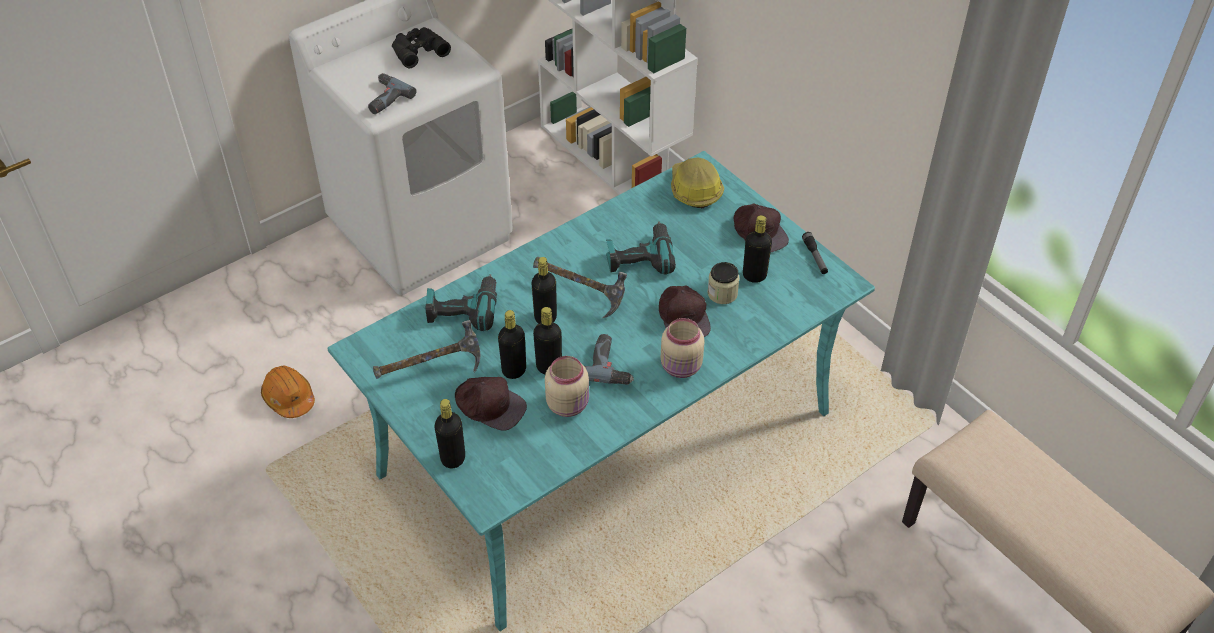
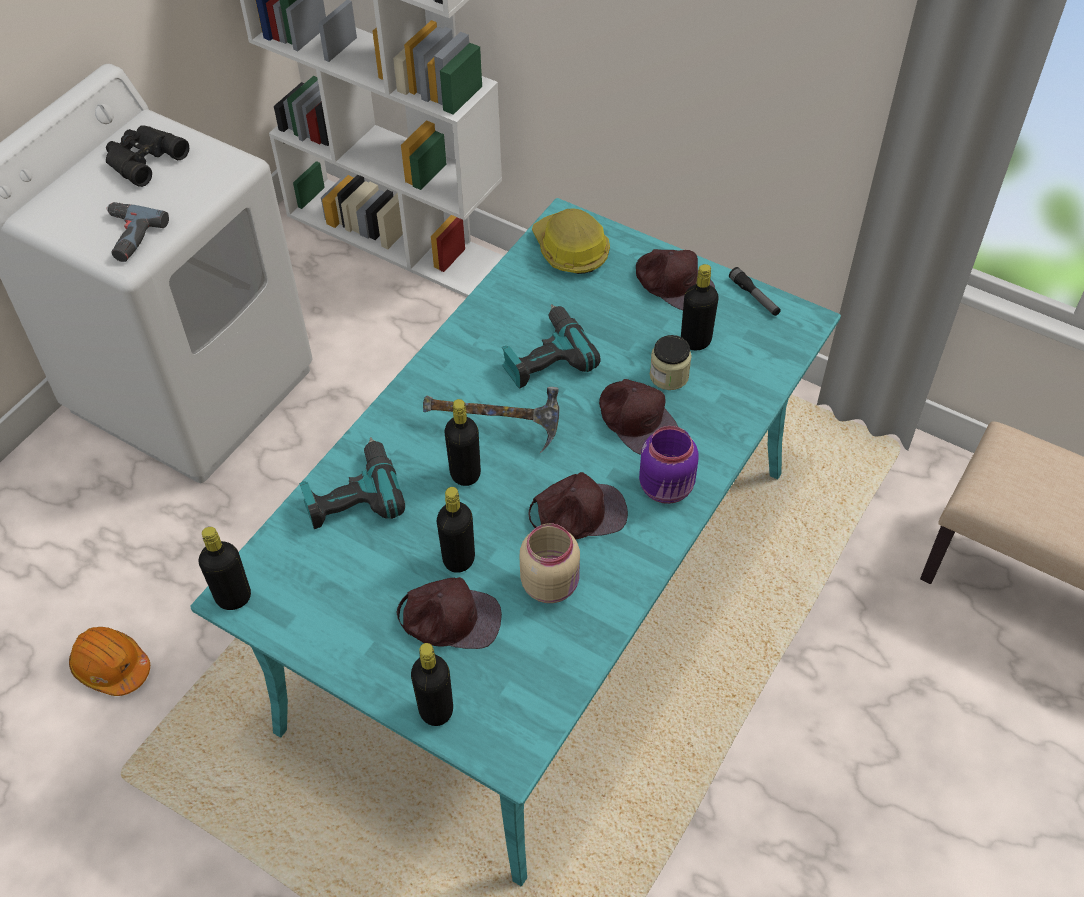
camera: 20 degrees left, 5 degrees up
(432, 371) = (351, 595): hammer -> none
(549, 367) = (502, 540): black bottle -> black bottle (233, 597)
(610, 365) = (578, 513): power drill -> brown cap
(682, 367) = (667, 488): beige jar -> purple jar

